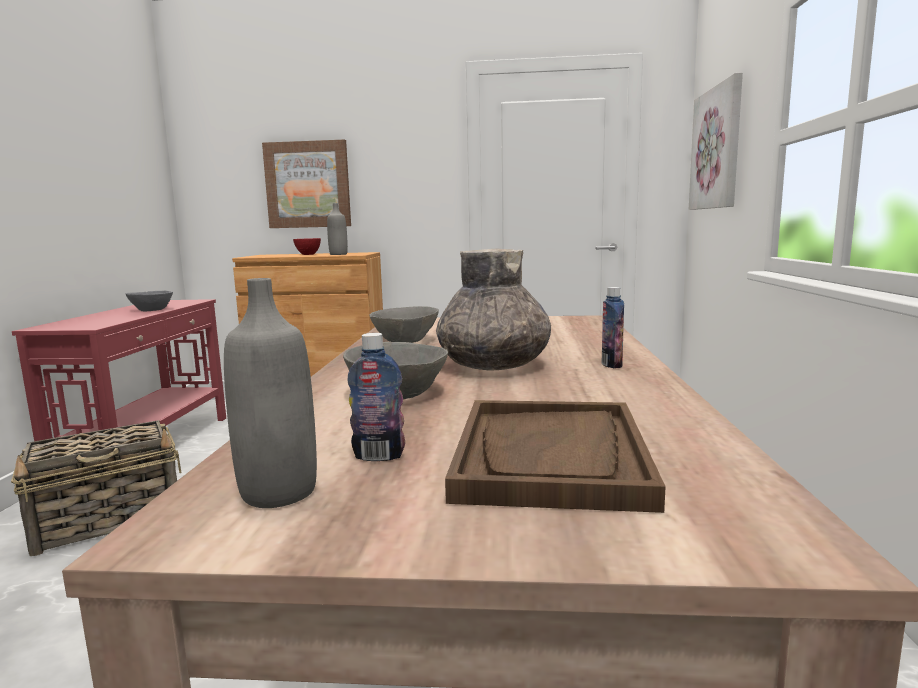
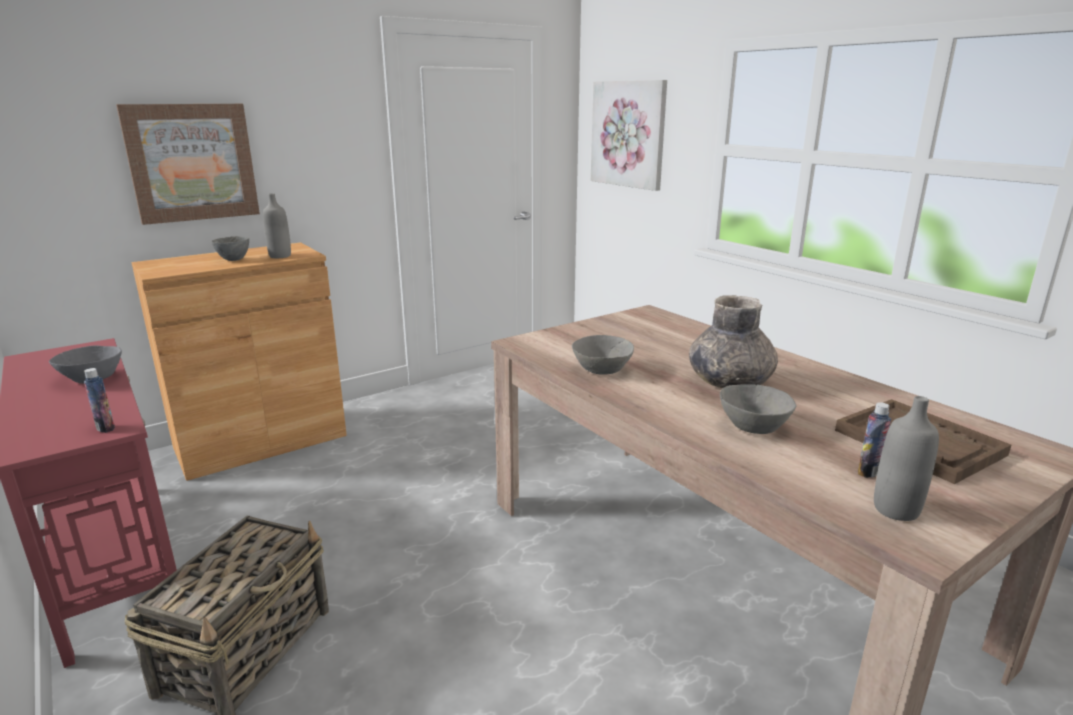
camera: 40 degrees left, 10 degrees up
(307, 255) = (233, 260): red bowl -> grey bowl
(611, 365) = (782, 364): bottle -> bottle (105, 428)

